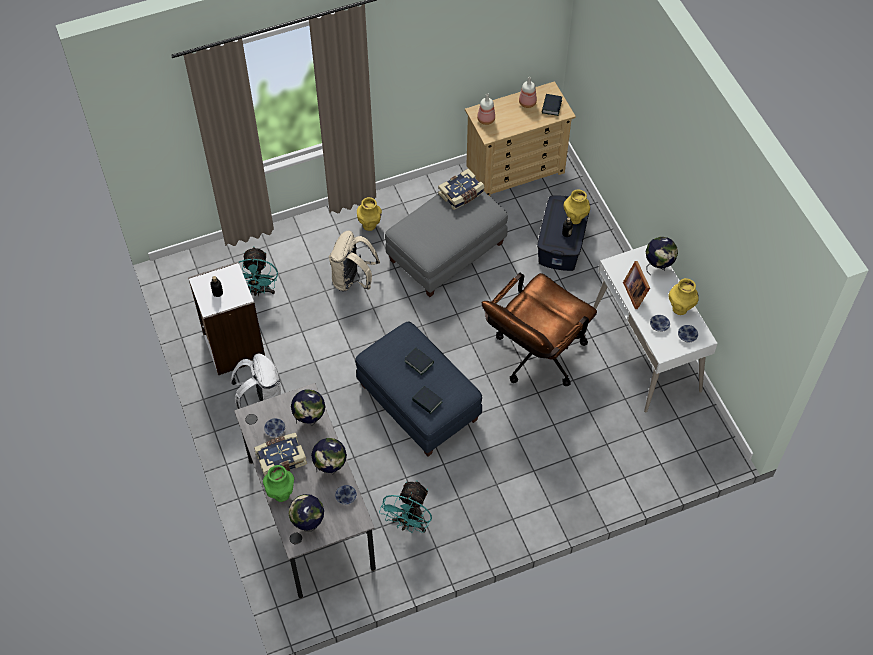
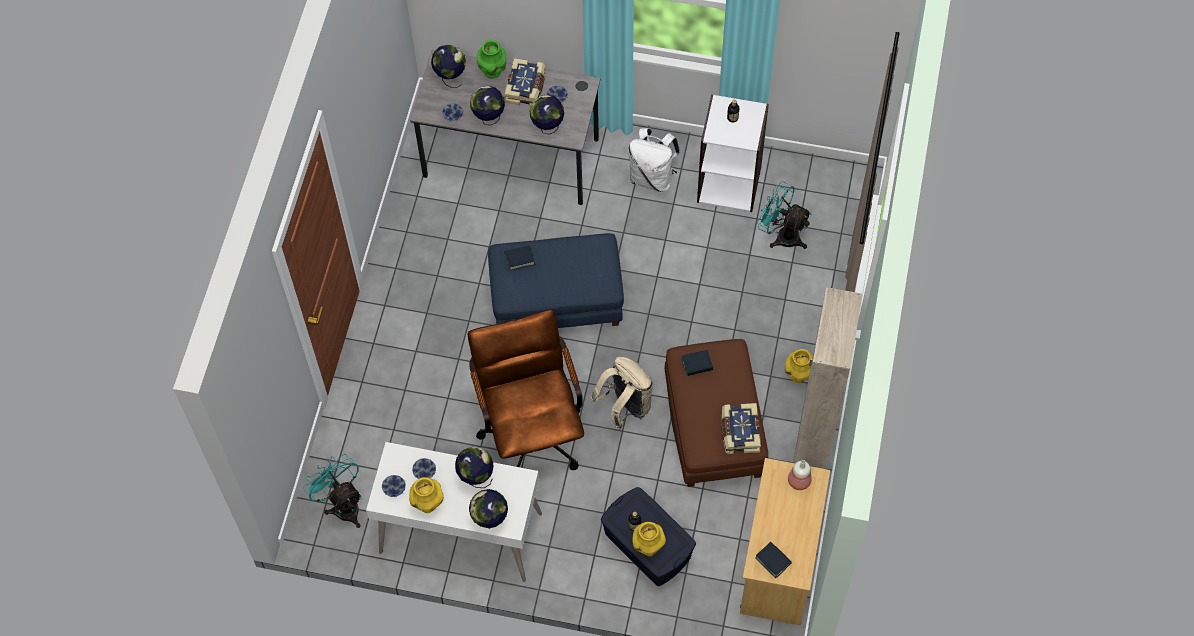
camera: 125 degrees right, 5 degrees up
(353, 280) = (738, 322): beige backpack -> beige backpack (625, 407)
(409, 523) = (444, 224): turquoise fan -> turquoise fan (343, 505)
(419, 362) = (565, 276): book -> book (697, 364)
(422, 191) = (811, 451): none -> beige wardrobe
(447, 251) = (714, 428): grey ottoman -> brown ottoman
(527, 102) = (796, 539): bottle -> none
(636, 292) = (476, 477): picture frame -> globe

